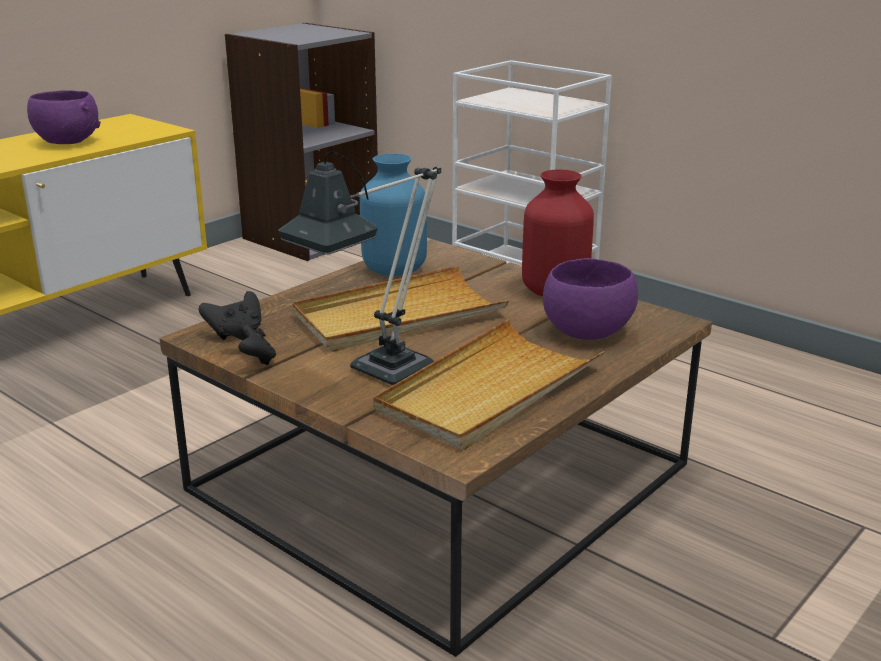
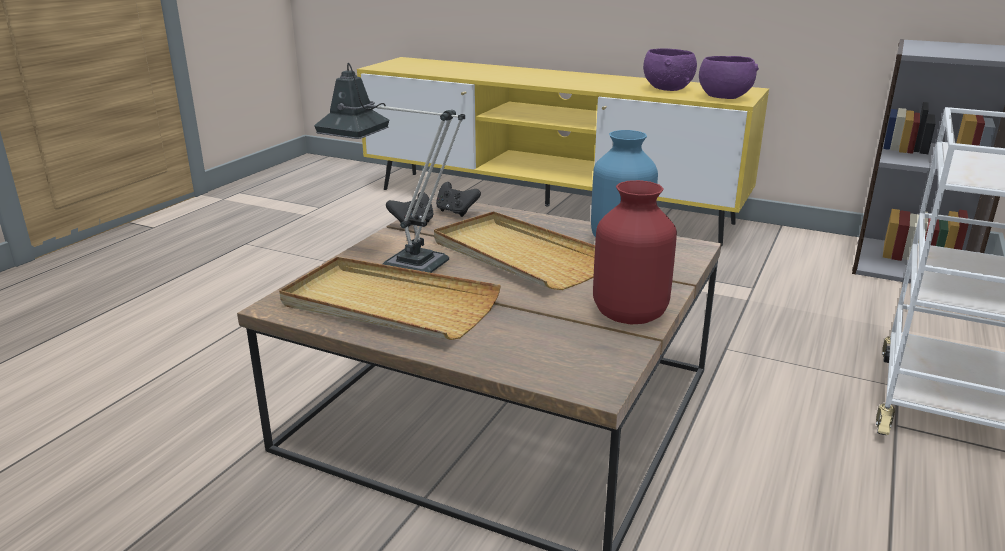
camera: 75 degrees right, 0 degrees up
(586, 332) = (533, 338): purple bowl -> purple bowl (723, 97)

